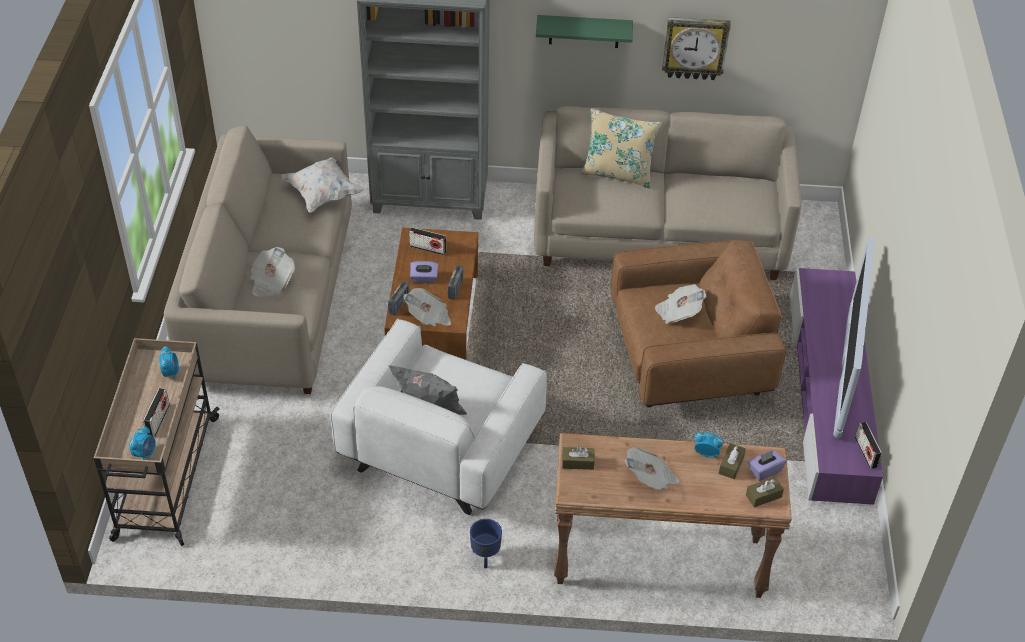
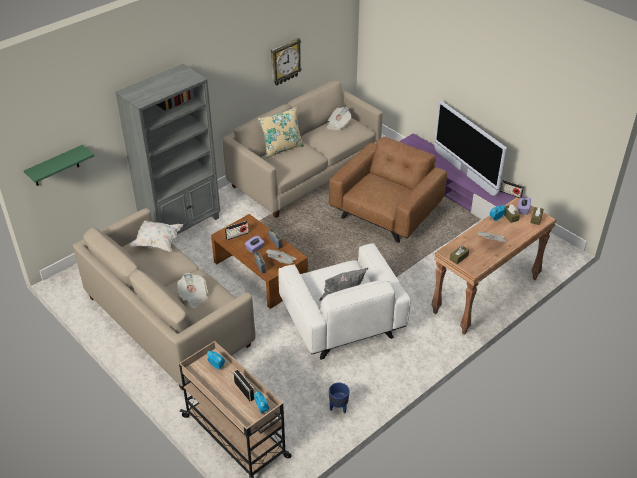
camera: 45 degrees left, 5 degrees down
(485, 556) = (422, 348): blue planter -> blue planter (338, 407)
(584, 31) = (232, 78): green shelf -> green shelf (55, 166)
(678, 312) = (381, 188): newspaper -> newspaper (338, 125)

